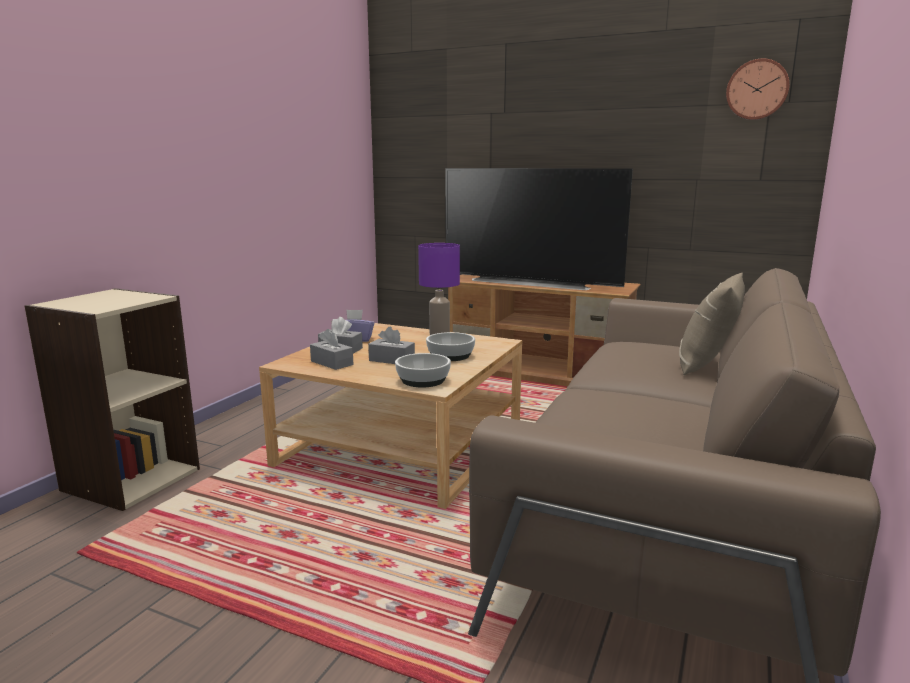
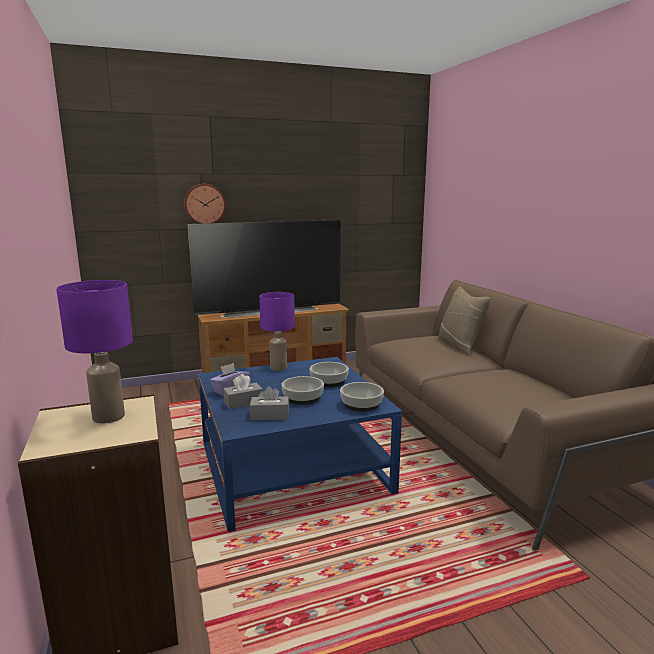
camera: 45 degrees left, 0 degrees up
(121, 299) = (109, 416): none -> purple table lamp
(392, 360) = (303, 398): grey tissue box -> bowl
(402, 446) = (292, 467): beige coffee table -> blue coffee table
(757, 90) = (387, 166): wall clock -> wall clock (204, 204)

